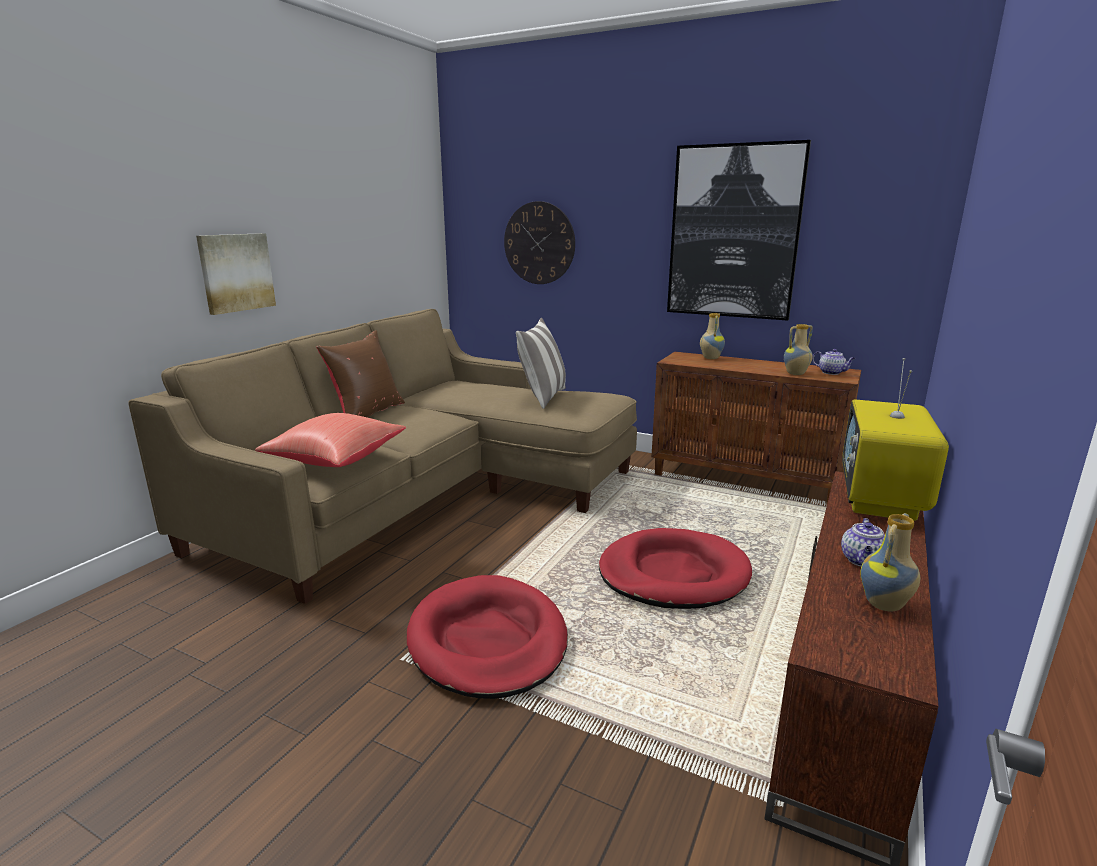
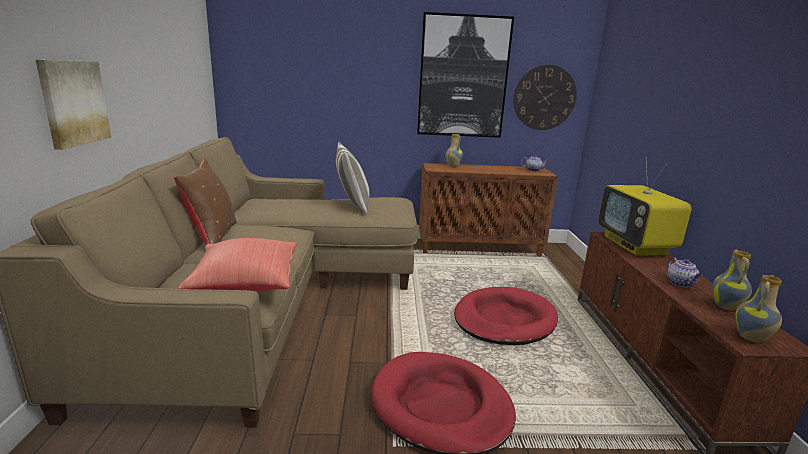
camera: 30 degrees left, 0 degrees up
(539, 243) = (308, 81): wall clock -> wall clock (544, 97)
(796, 374) = (517, 172): vase -> vase (752, 338)

